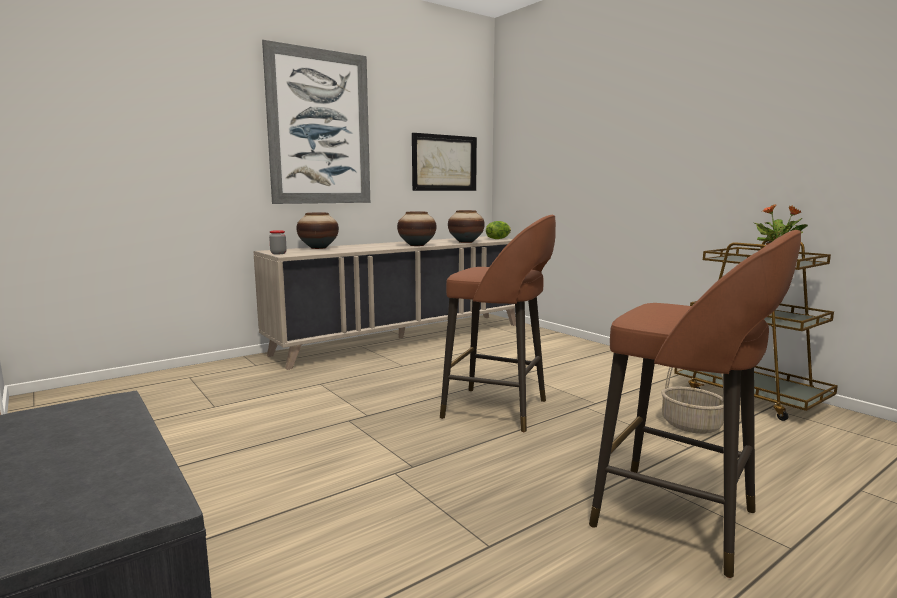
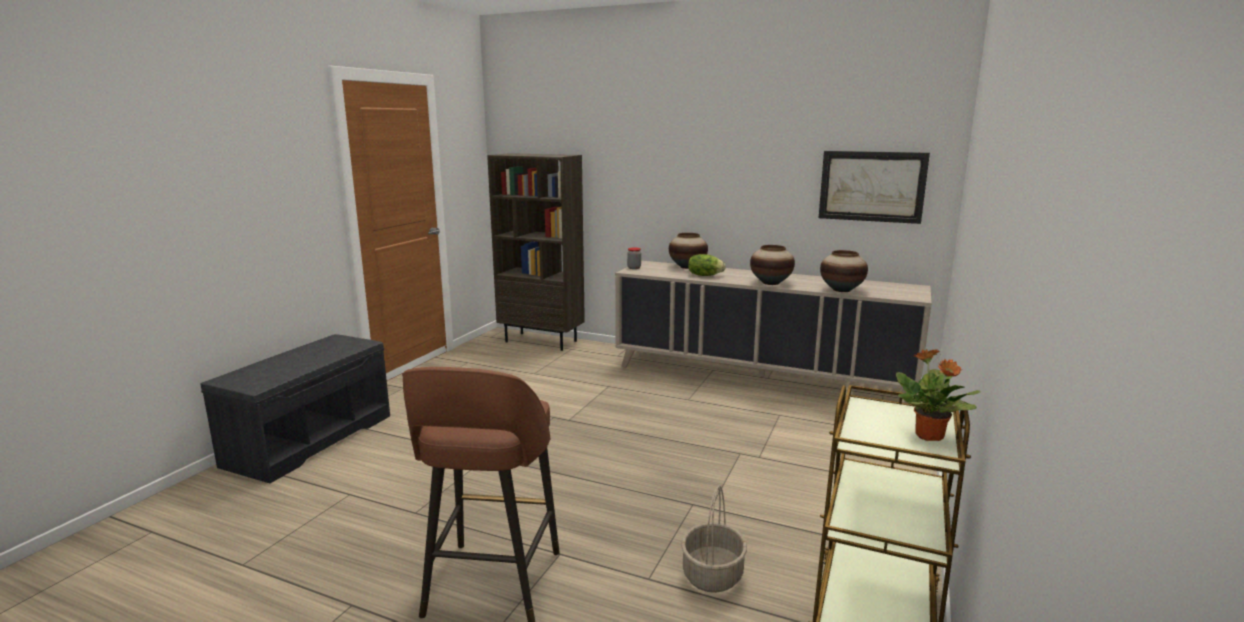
camera: 60 degrees right, 5 degrees up
(130, 384) = (542, 341): none -> brown bookcase
(320, 128) = (712, 150): picture -> none
(498, 239) = (908, 294): lettuce -> lettuce (705, 275)
(498, 410) = (635, 464): brown stool -> none

